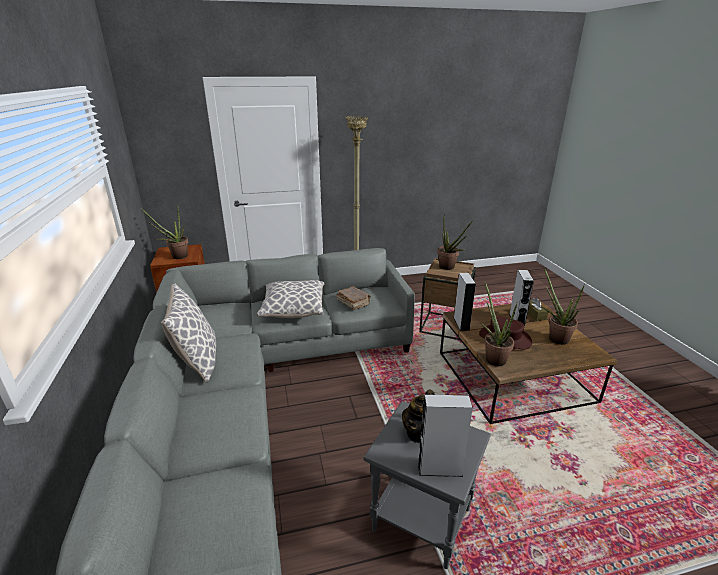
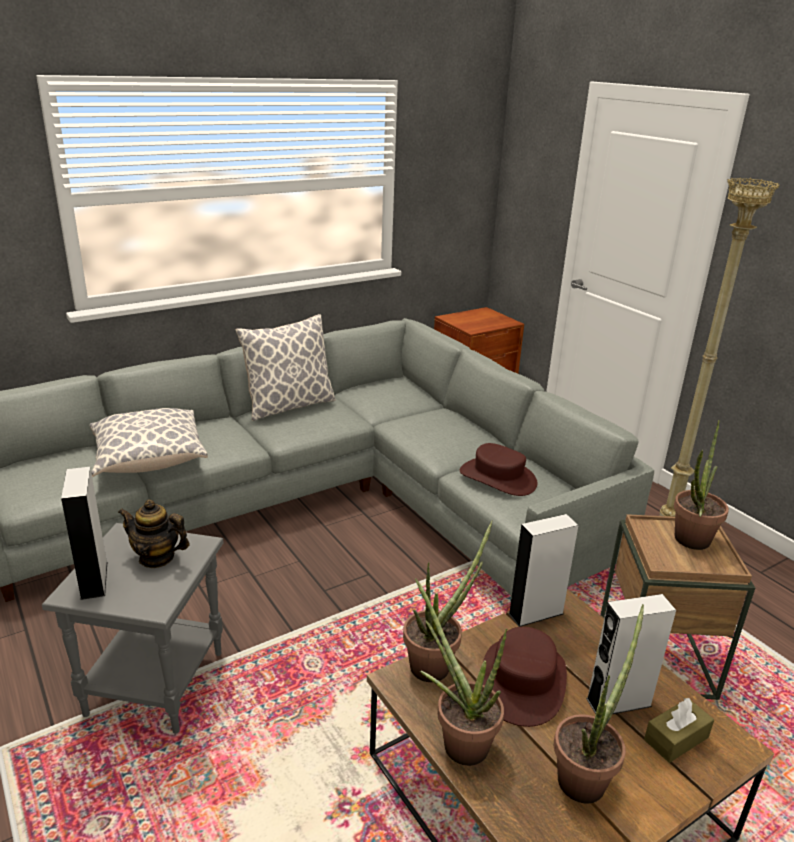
camera: 70 degrees right, 0 degrees up
(176, 257) = (470, 321): potted plant -> potted plant (458, 740)
(293, 310) = (438, 435): pillow -> pillow (149, 460)
(353, 303) = (498, 478): brown book -> brown hat

